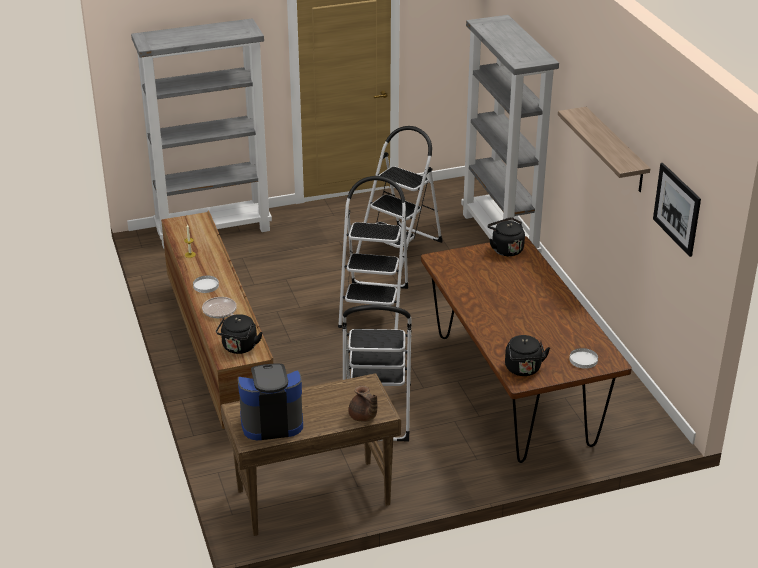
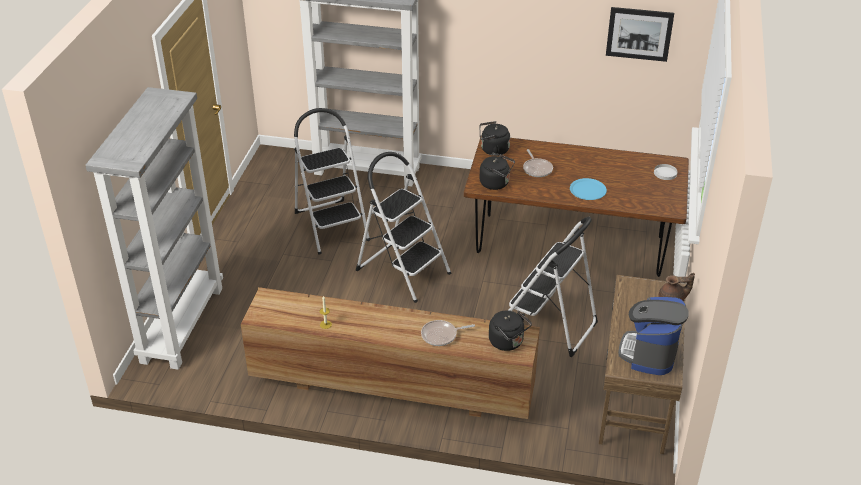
camera: 60 degrees left, 5 degrees up
(206, 285) = (389, 331): white plate -> none
(498, 320) = (588, 190): none -> blue plate
(502, 282) = (537, 169): none -> frying pan
(523, 370) = (660, 203): black kettle -> black kettle (496, 183)
(615, 150) = (531, 25): shelf -> none

